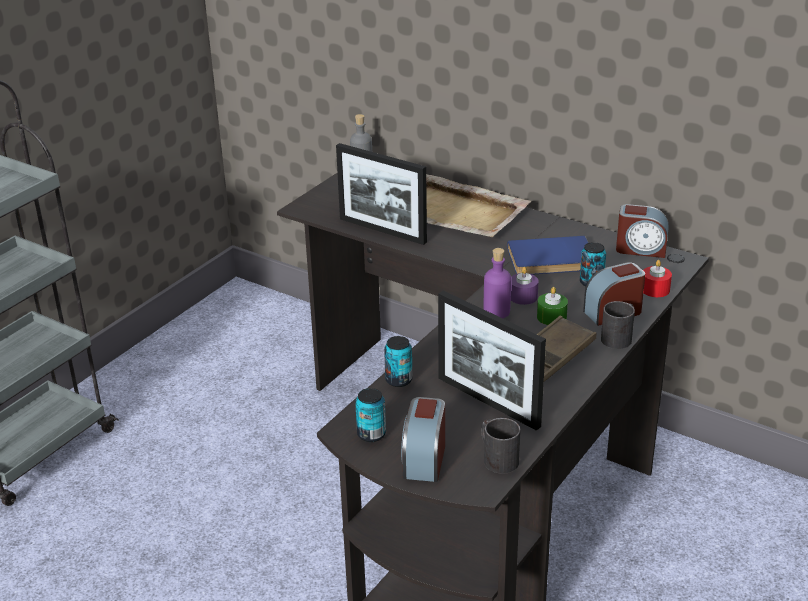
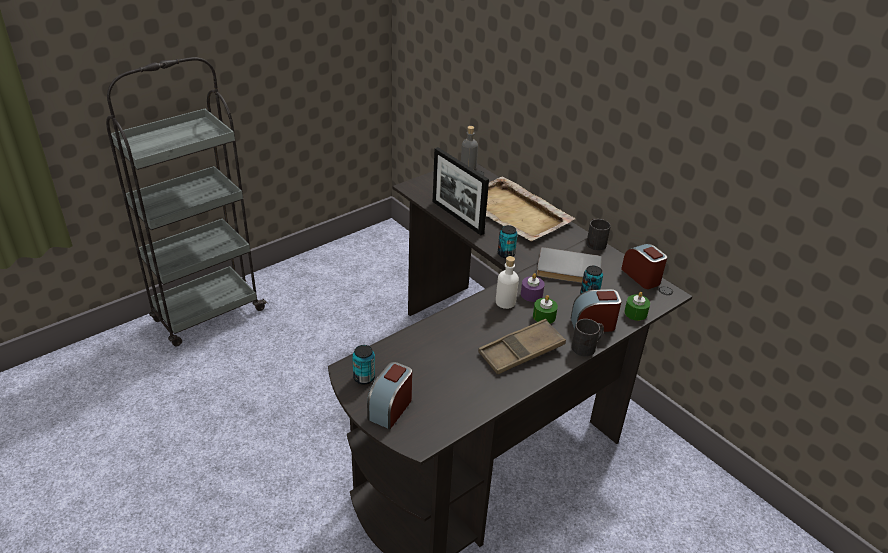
camera: 15 degrees right, 5 degrees up
(398, 380) = (406, 339): can -> can (506, 254)
(488, 402) = (460, 374): picture frame -> none
(496, 312) = (505, 302): purple bottle -> white bottle
(496, 457) = (443, 421): black mug -> black mug (594, 242)
(551, 260) = (568, 270): blue book -> grey book
(641, 249) = (641, 276): alarm clock -> alarm clock turned 150 degrees counterclockwise
(655, 289) = (635, 313): red candle -> green candle

